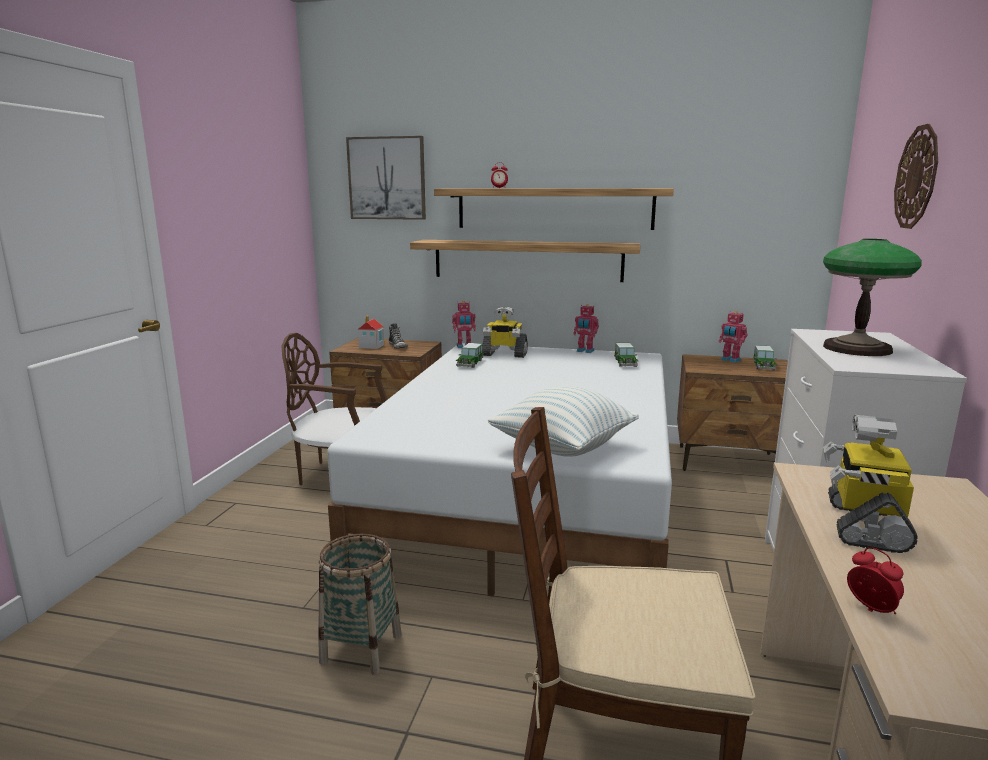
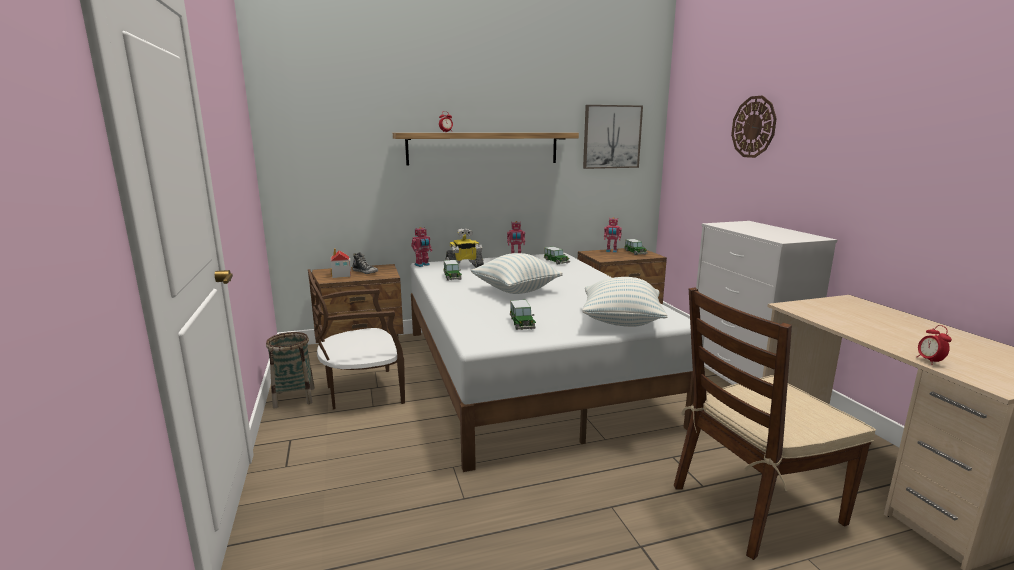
camera: 30 degrees left, 0 degrees up
(361, 648) = (544, 508): basket -> basket (294, 397)
(387, 178) = (336, 123): picture -> picture (611, 137)
(445, 426) = (522, 324): none -> toy car
(510, 389) = (516, 290): none -> pillow
(527, 260) = (464, 190): shelf -> none
(857, 348) = (761, 230): table lamp -> none
(863, 525) = (858, 325): toy robot -> none
(871, 610) = (929, 361): alarm clock -> alarm clock turned 120 degrees counterclockwise

